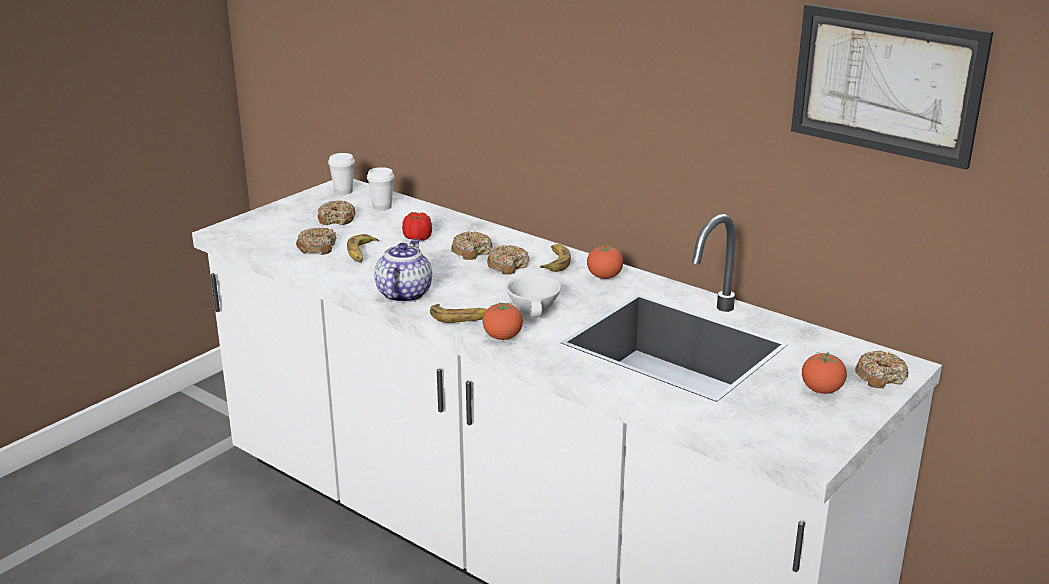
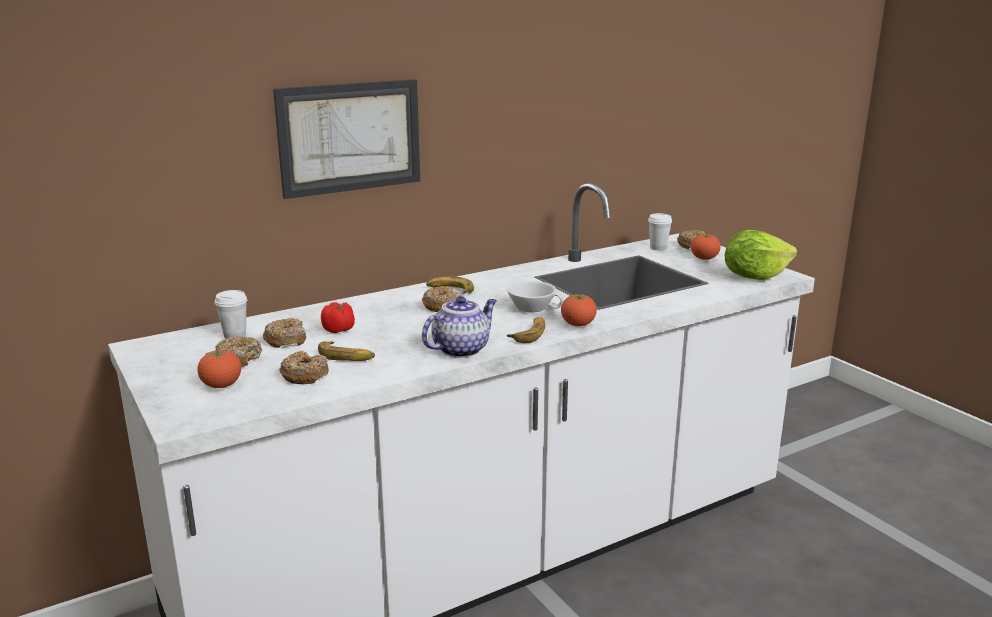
camera: 70 degrees left, 5 degrees down
(343, 191) = (159, 348): white cup -> white cup (658, 248)
(404, 294) = (461, 349): teapot -> teapot turned 105 degrees clockwise
(471, 252) = (396, 314): donut -> donut (286, 340)
(604, 277) = (494, 280): tomato -> tomato (221, 386)
(778, 433) = (754, 277): none -> lettuce
(886, 84) = (638, 63): picture -> picture (350, 137)

